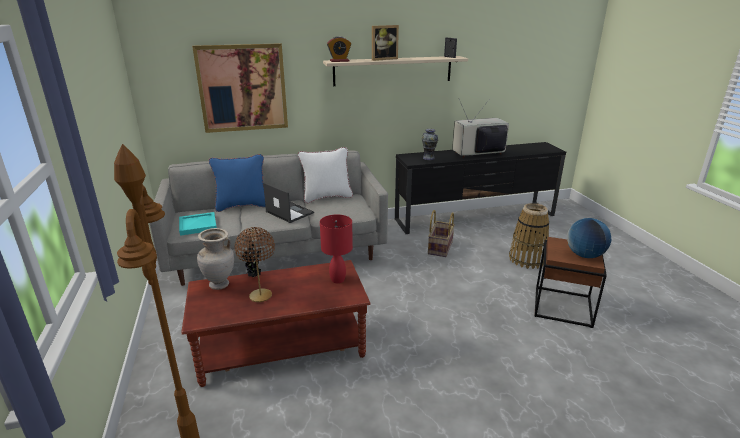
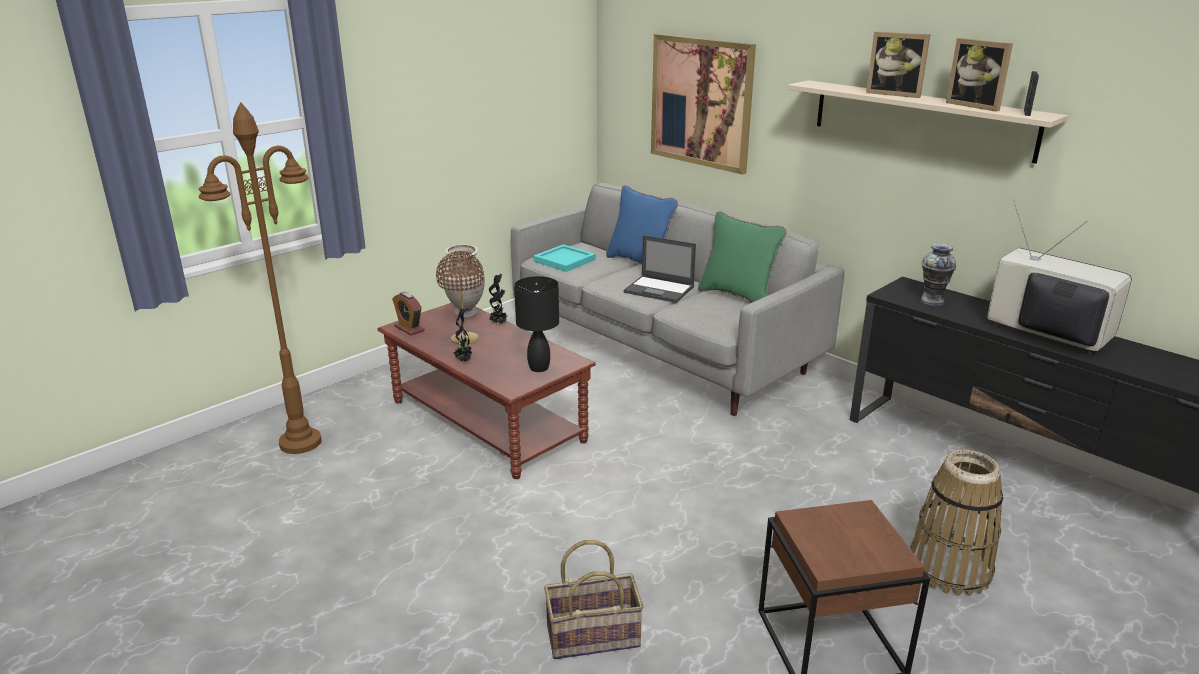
camera: 60 degrees right, 0 degrees up
(289, 212) = (660, 289): laptop -> laptop turned 105 degrees clockwise
(294, 305) = (464, 361): none -> potted plant
(326, 197) = (737, 296): white pillow -> green pillow
(338, 280) = (538, 368): red table lamp -> black table lamp
(339, 61) = (819, 84): alarm clock -> alarm clock (409, 329)
(426, 58) = (976, 106): none -> picture frame
(439, 247) = (853, 462): basket -> basket (593, 635)
(584, 255) = (844, 551): globe -> none

